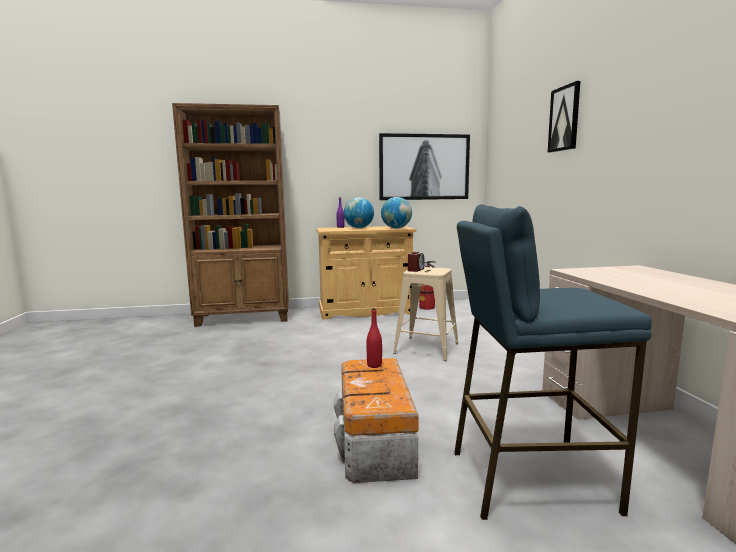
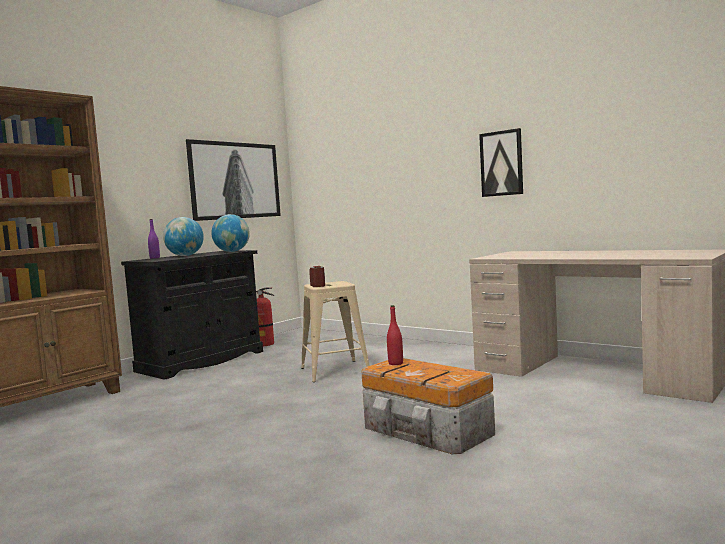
camera: 40 degrees left, 5 degrees down
(365, 311) = (201, 361): beige cabinet -> black cabinet
(529, 479) = (551, 410): blue stool -> none
(564, 118) = (404, 133): picture -> picture (501, 163)

